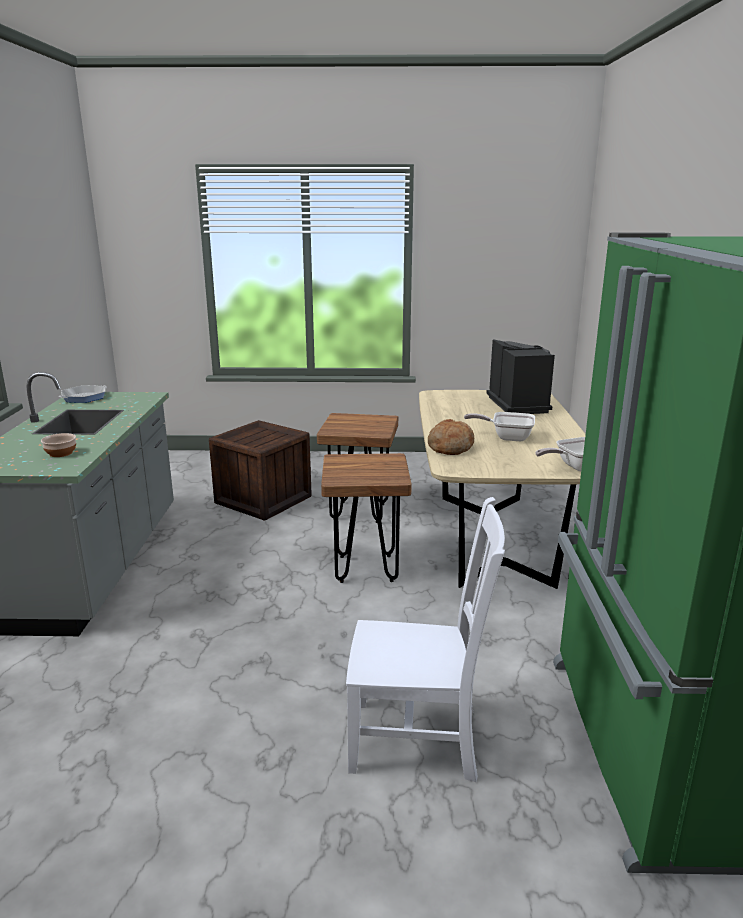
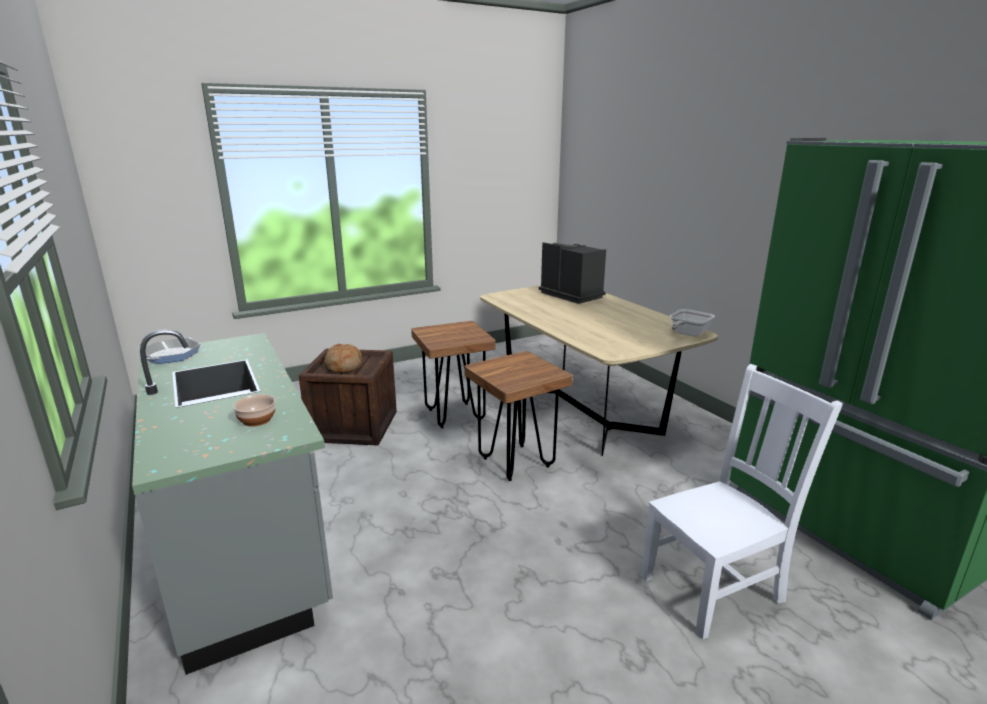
camera: 30 degrees left, 0 degrees up
(450, 447) = (581, 337): bread -> bread (343, 366)
(507, 437) = (606, 321): frying pan -> none

